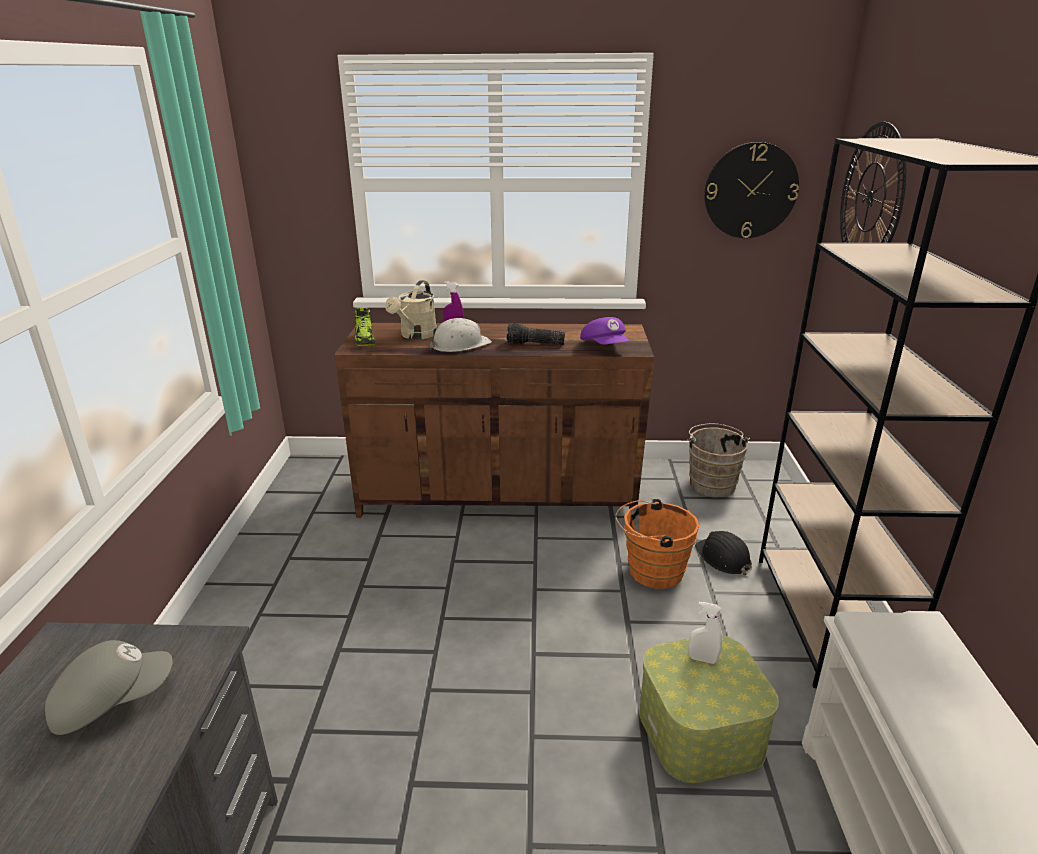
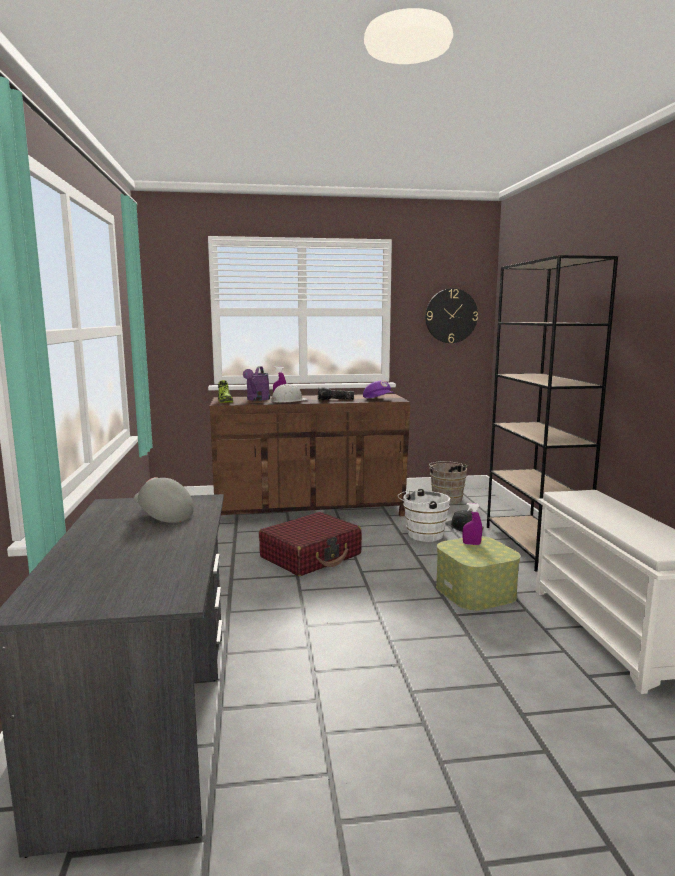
camera: 10 degrees left, 15 degrees down
(112, 701) = (162, 515): grey cap -> grey cap turned 105 degrees counterclockwise
(416, 336) = (257, 399): beige watering can -> purple watering can
(469, 606) = (311, 556): none -> red suitcase
(651, 571) = (422, 535): orange bucket -> white bucket
(702, 659) = (471, 544): white spray bottle -> purple spray bottle
(870, 197) = (519, 310): wall clock -> none

